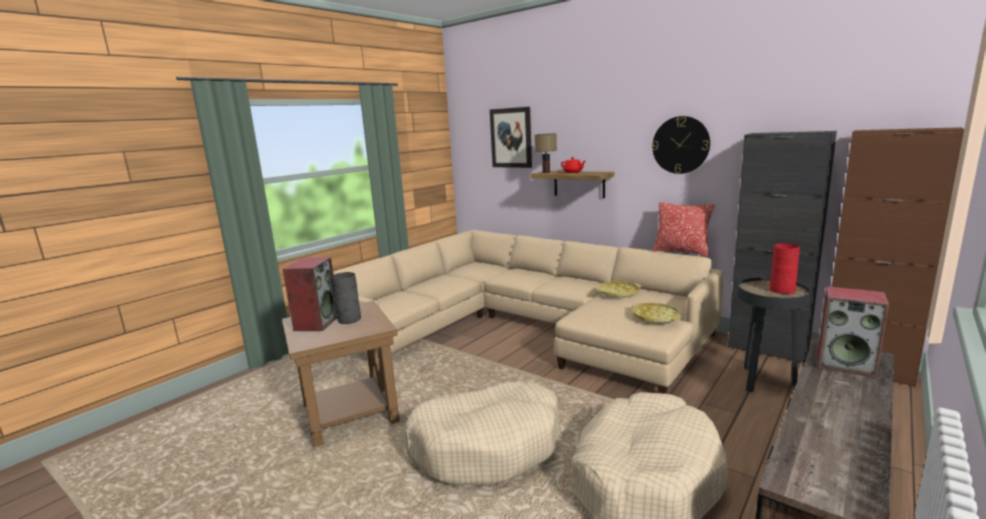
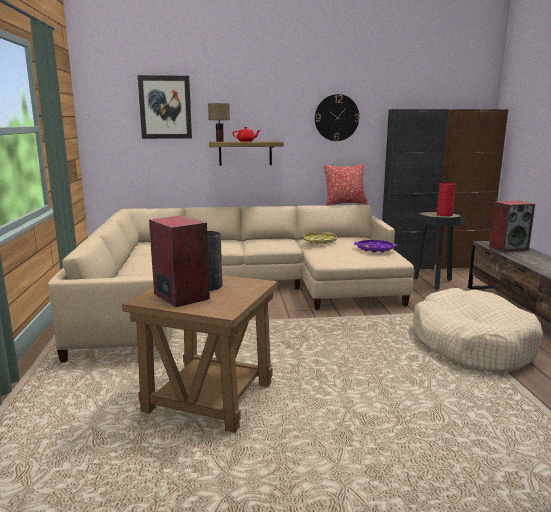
camera: 45 degrees left, 0 degrees up
(487, 446) = (366, 368): beige dog bed -> none
(655, 317) = (375, 249): yellow tray -> purple tray

